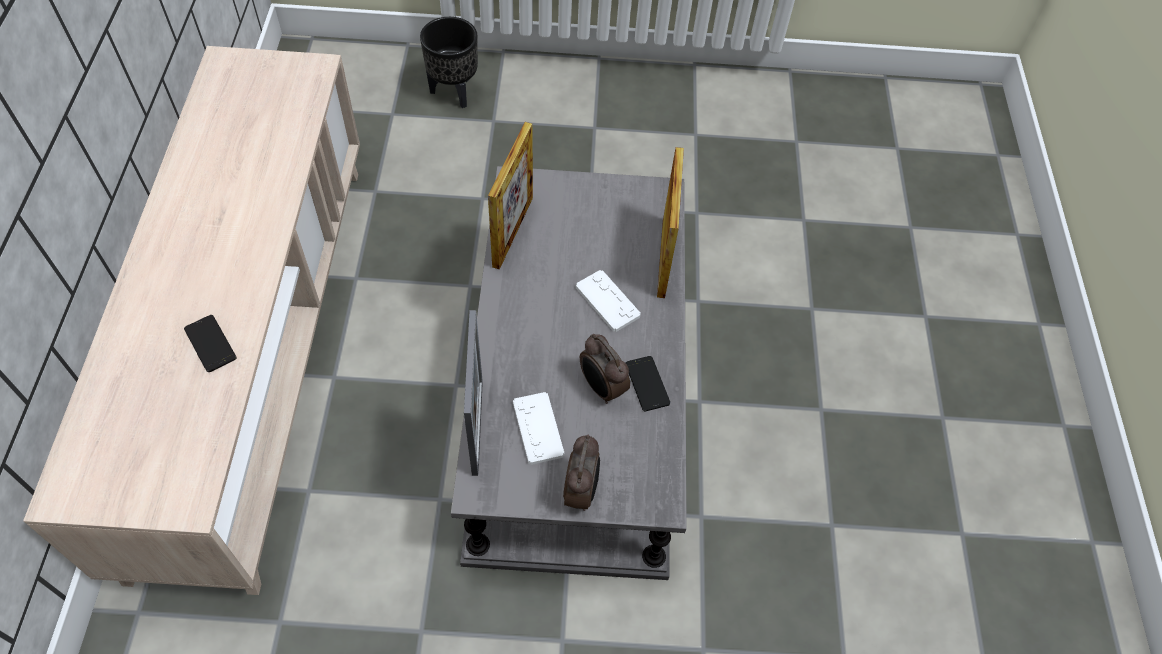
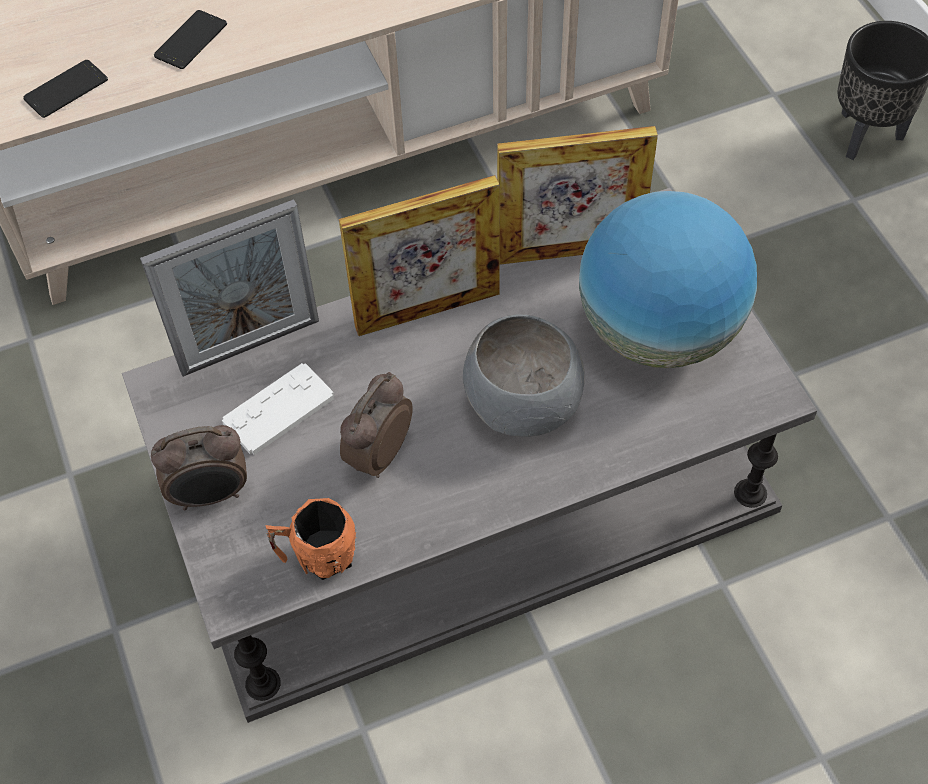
camera: 70 degrees right, 0 degrees up
(594, 218) = (657, 331): none -> globe
(607, 301) = (523, 404): white game controller -> grey bowl
(647, 383) = (414, 506): phone -> phone (66, 89)
(656, 447) = (317, 556): none -> orange mug
(663, 258) = (644, 442): picture frame -> picture frame (427, 310)

